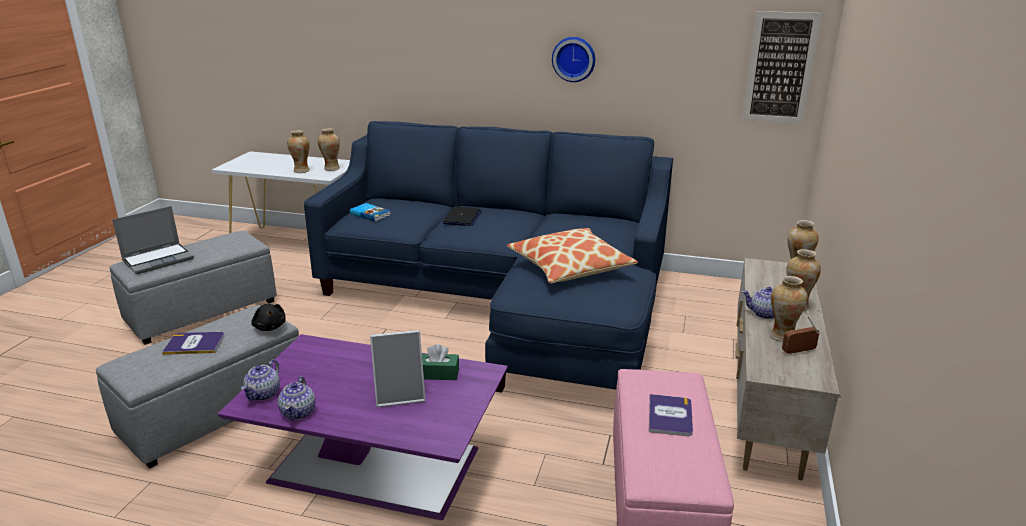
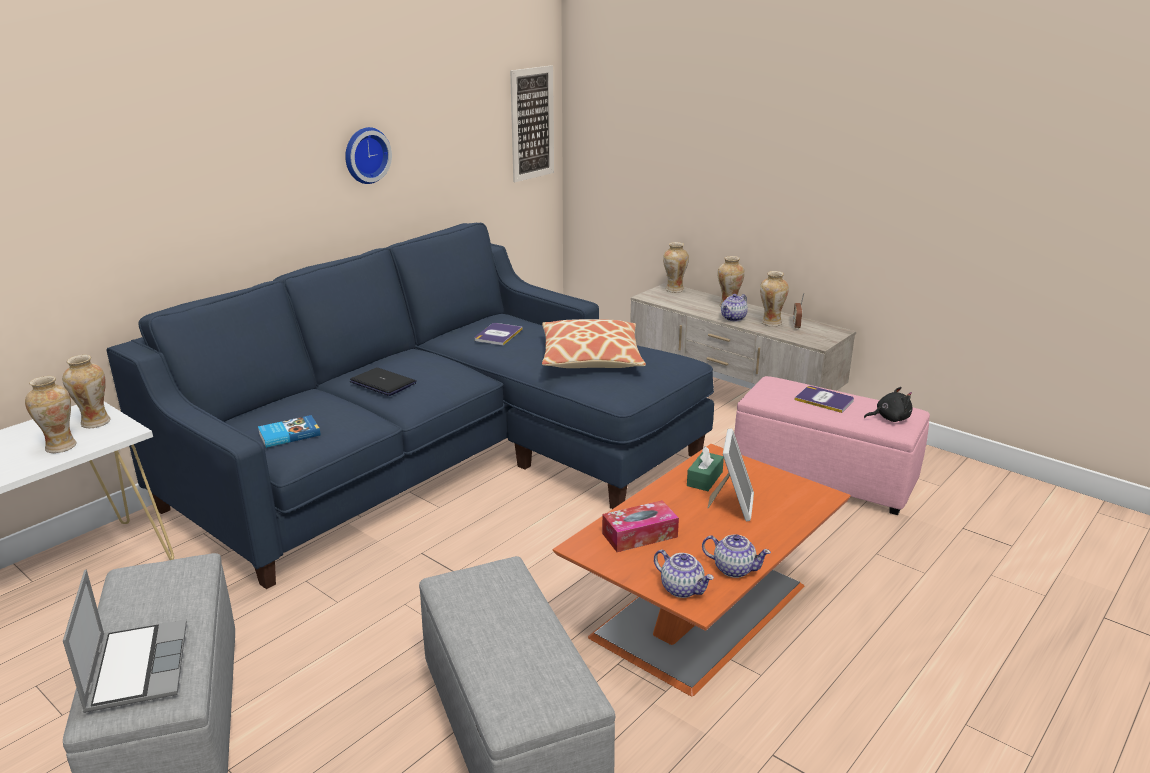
camera: 65 degrees left, 0 degrees up
(194, 344) = (508, 638): book -> book (498, 335)
(270, 327) = (508, 572): black plush toy -> black plush toy (889, 418)
(332, 362) = (639, 535): none -> tissue box
(379, 464) = (702, 608): purple coffee table -> orange coffee table

